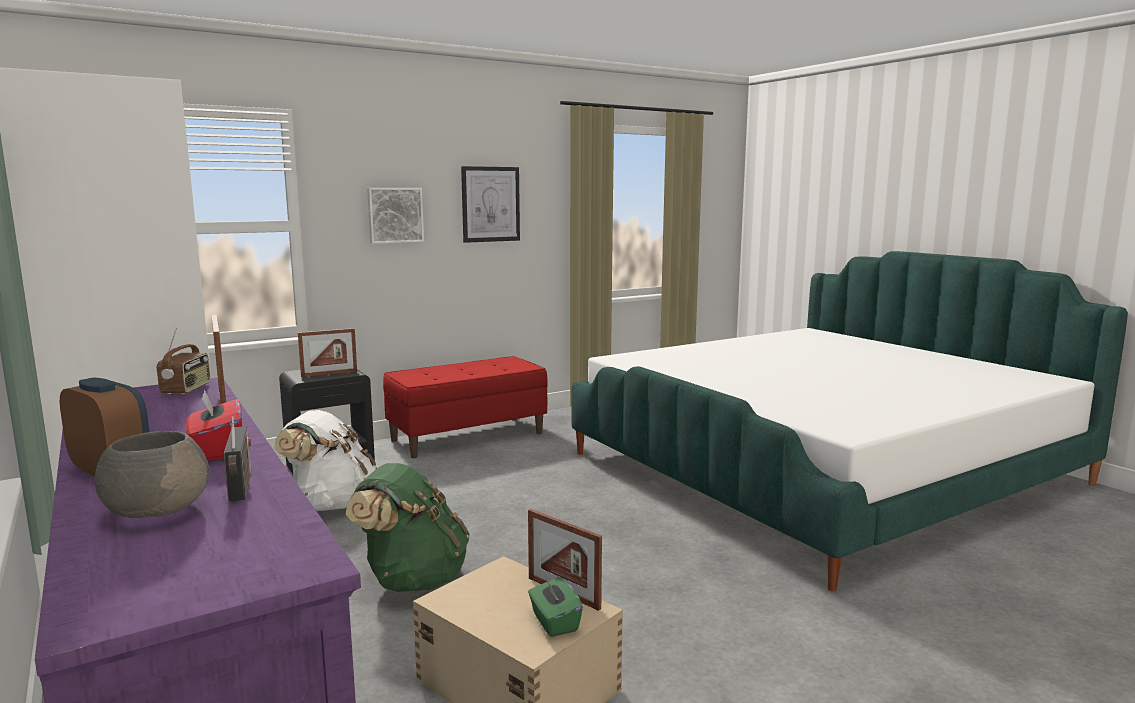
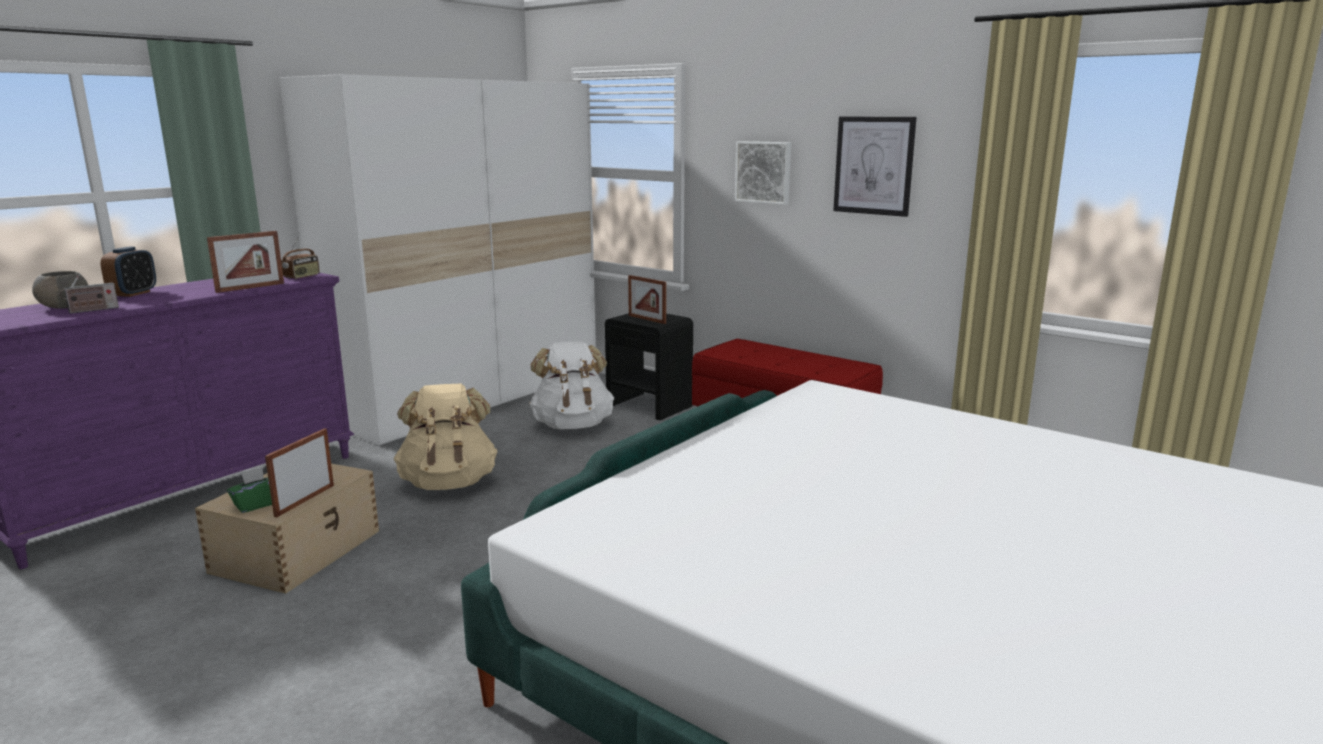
camera: 70 degrees right, 5 degrees up
(187, 389) = (302, 277): radio -> radio turned 45 degrees counterclockwise
(217, 450) = (160, 299): red tissue box -> none
(412, 580) = (449, 483): green backpack -> beige backpack

